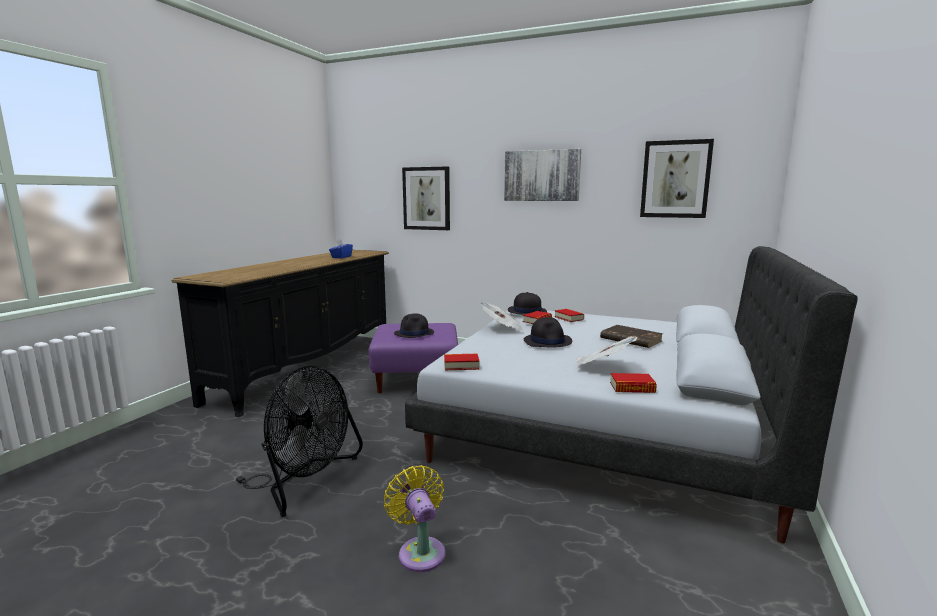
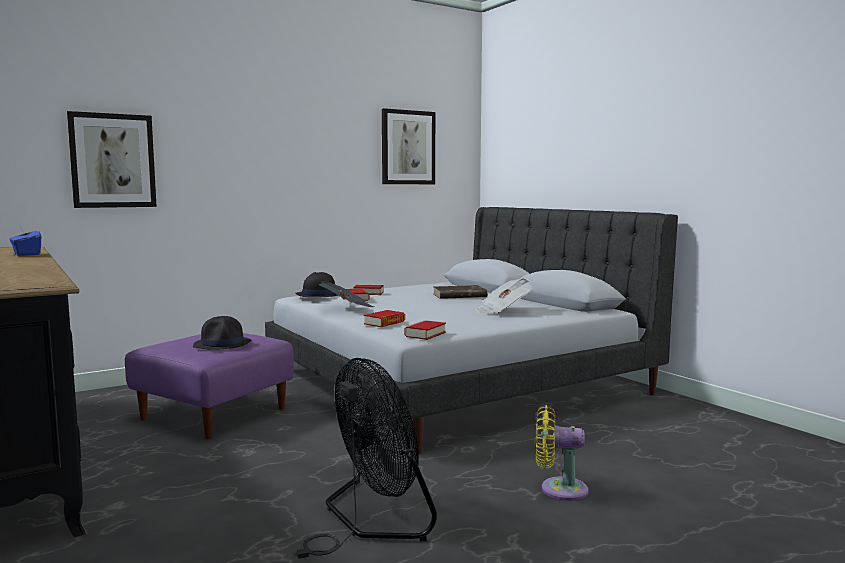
camera: 55 degrees left, 5 degrees down
(542, 175) = (280, 136): picture -> none
(547, 341) = (417, 308): black hat -> none
(632, 387) = (554, 315): book -> book (384, 323)

